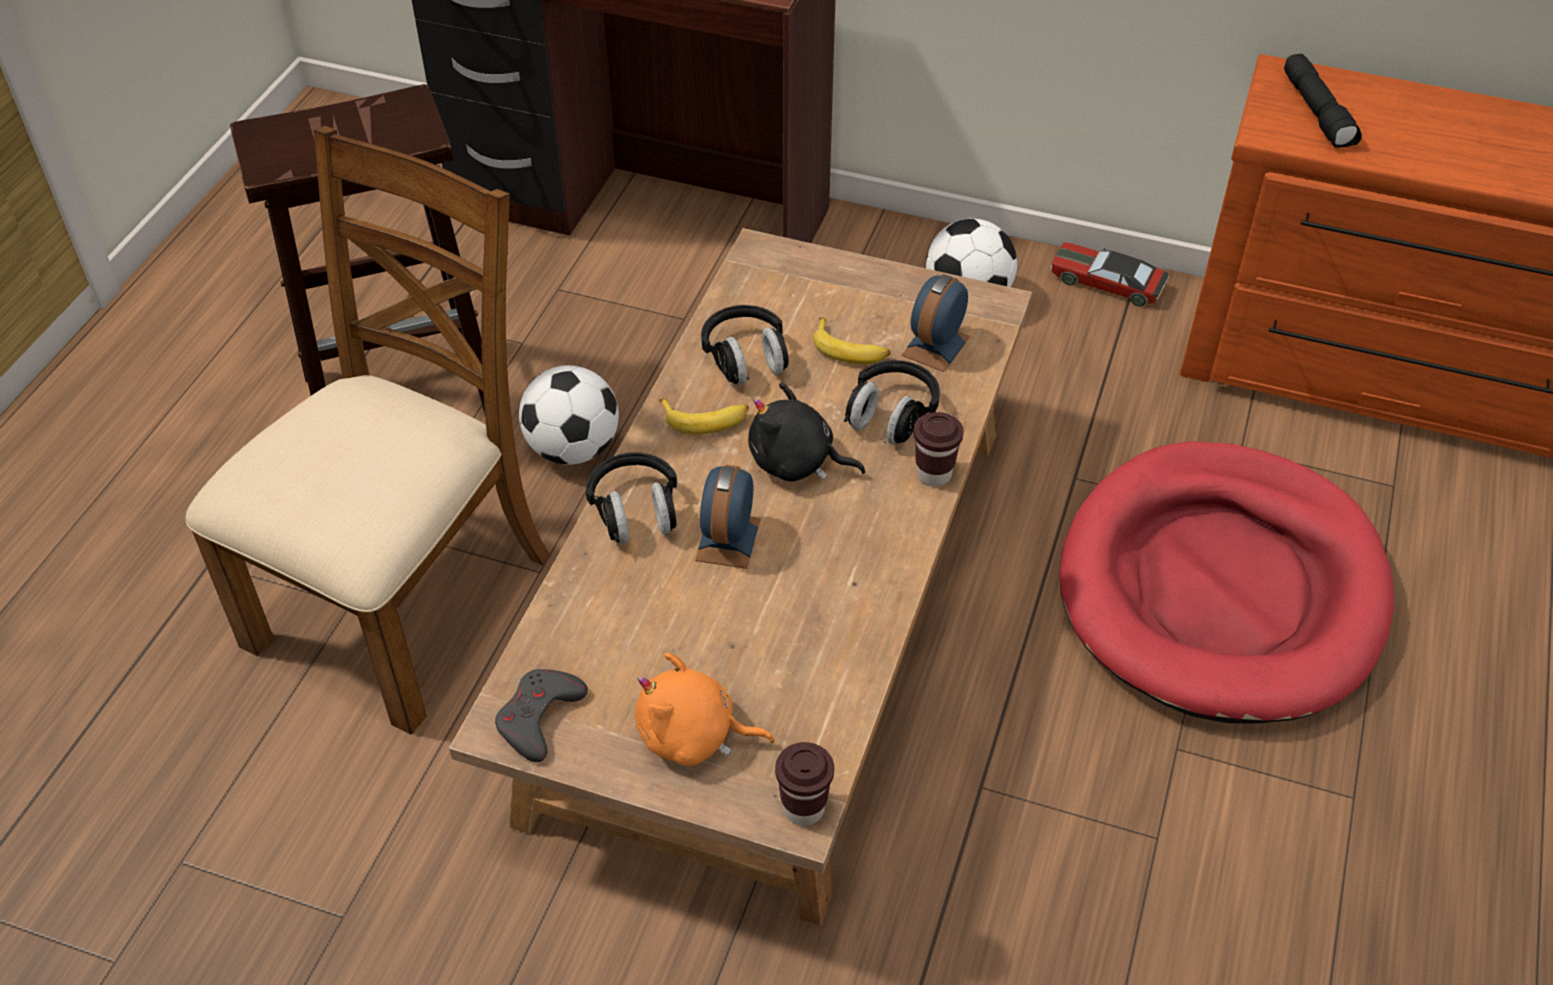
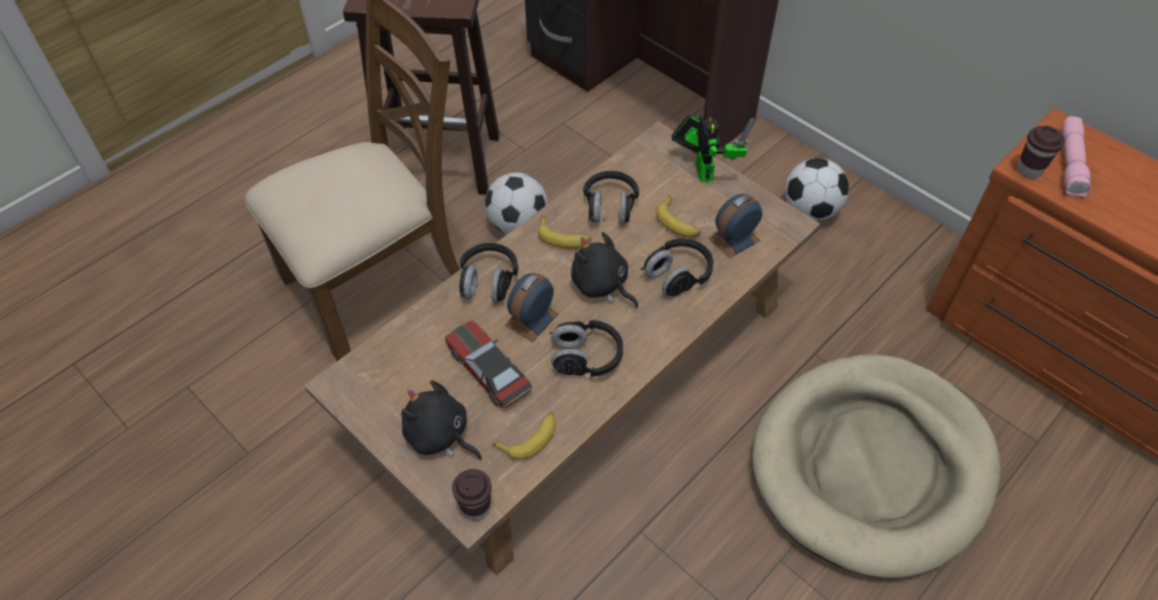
camera: 25 degrees right, 5 degrees up
(539, 718) = (362, 388): grey game controller -> none
(693, 736) = (440, 435): orange plush toy -> black plush toy
(820, 691) = (530, 438): none -> banana
(833, 562) = (586, 358): none -> black headphones
(840, 270) = (703, 168): none -> toy robot
(934, 474) = (682, 324): brown cup -> brown cup (1029, 170)
(1106, 282) = (911, 229): toy car -> toy car (488, 370)
(1221, 589) = (872, 466): red dog bed -> beige dog bed
(1318, 113) = (1071, 164): black flashlight -> pink flashlight

